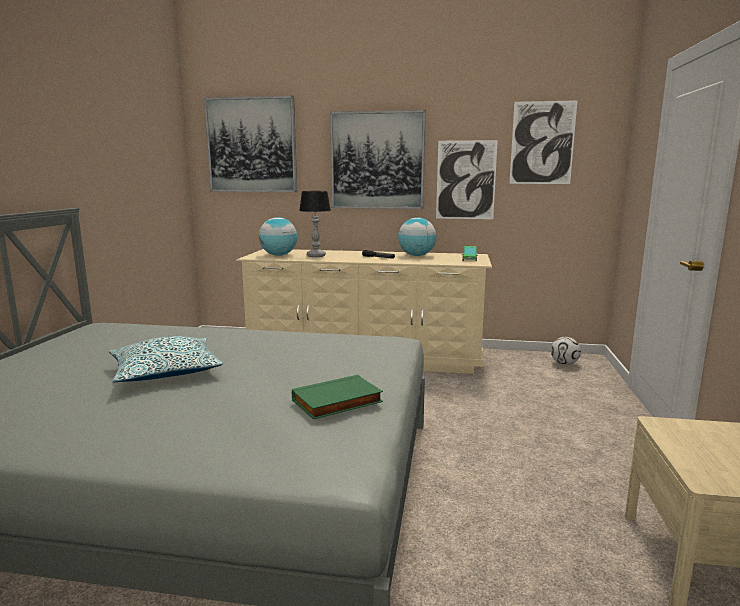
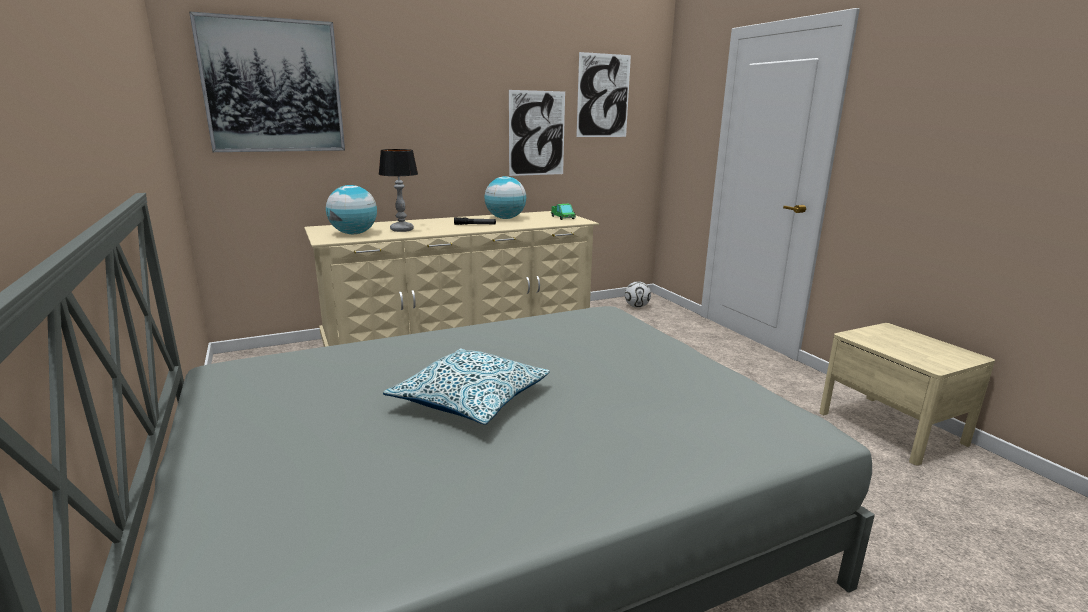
camera: 35 degrees left, 5 degrees up
(337, 402) = (697, 378): green book -> none
(377, 160) = (443, 111): picture -> none

